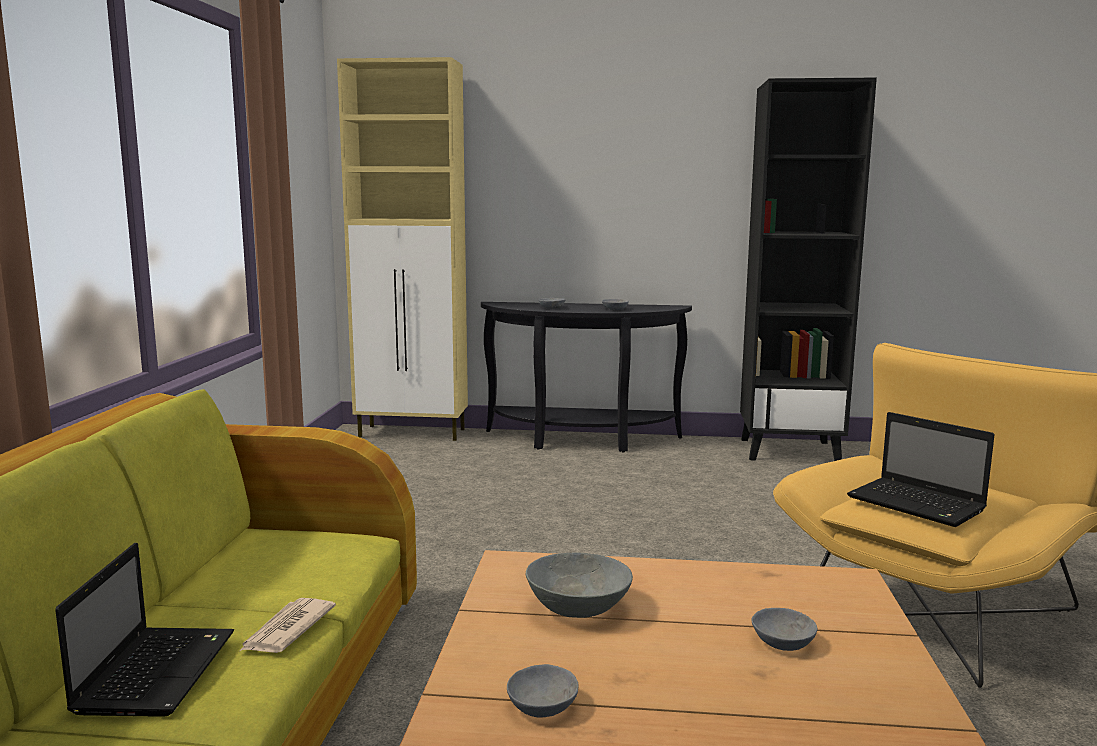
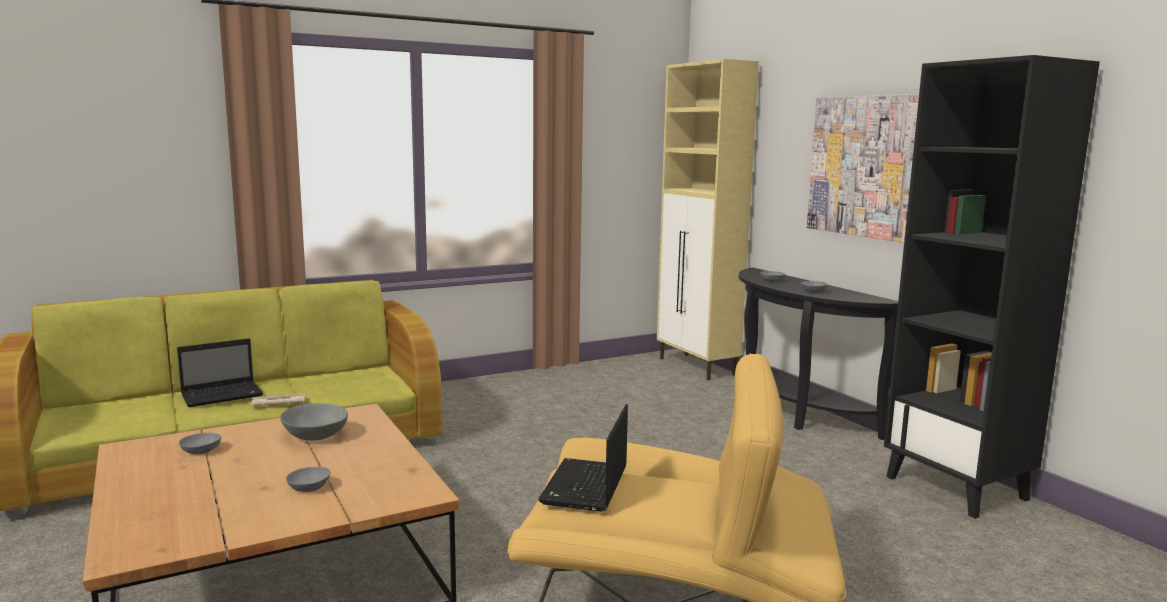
camera: 55 degrees right, 0 degrees up
(629, 180) = (867, 166): none -> picture

